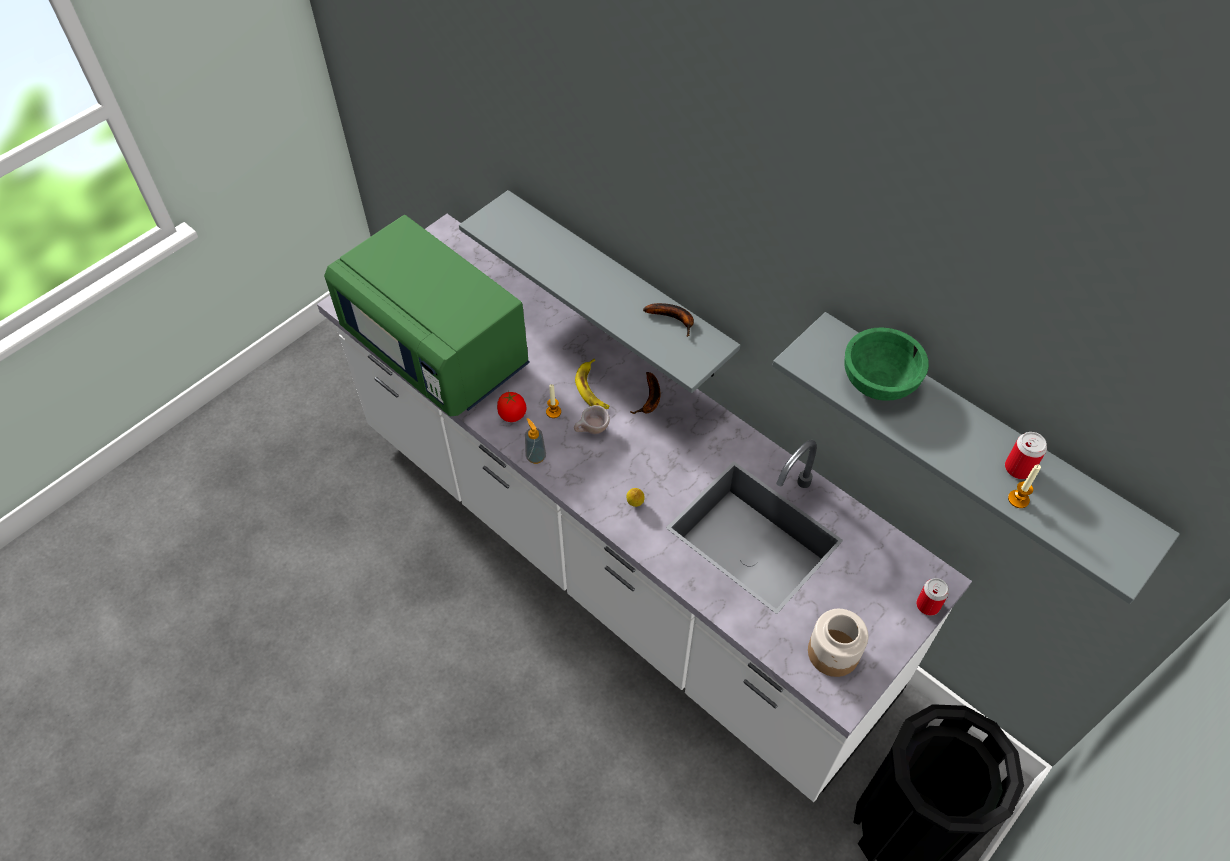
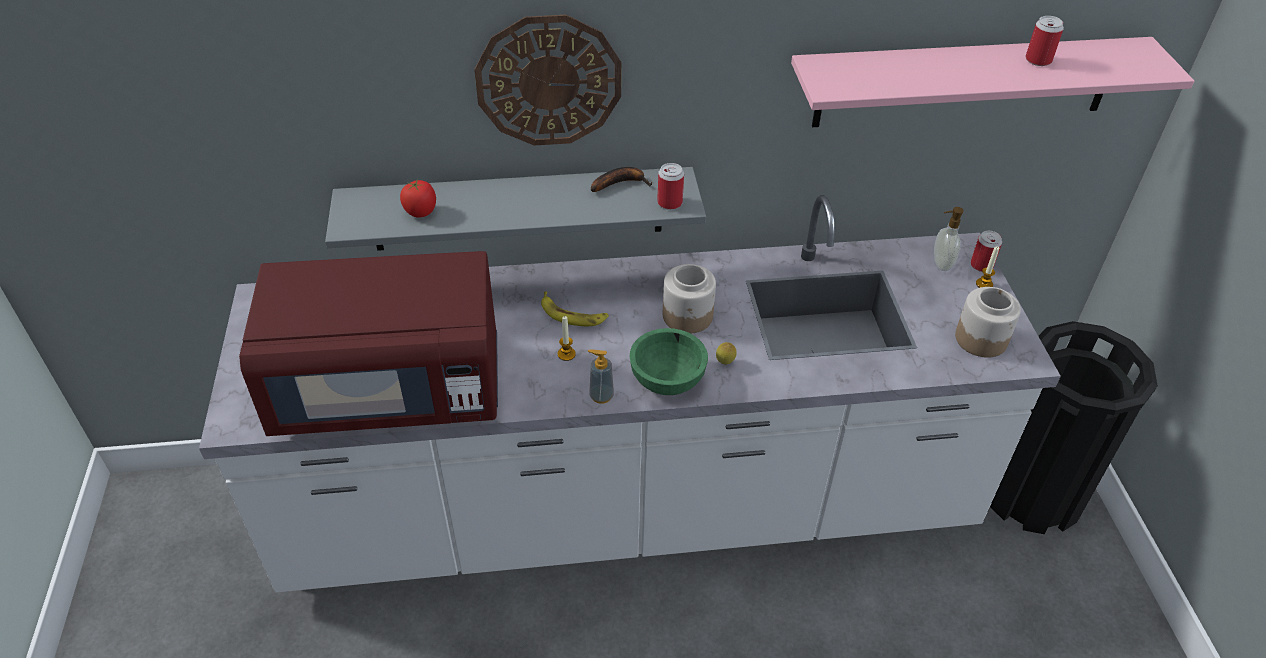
camera: 50 degrees left, 10 degrees down
(437, 350) = (390, 390): green microwave -> red microwave
(513, 415) = (536, 383): tomato -> tomato (421, 212)
(591, 431) = (617, 343): beige cup -> none
(645, 208) = (549, 81): none -> wall clock
(650, 399) = (627, 288): banana -> none
(658, 452) = (688, 316): none -> jar
(683, 359) = (669, 203): none -> can
(879, 382) = (893, 70): green bowl -> green bowl (667, 380)
(896, 575) = (940, 264): none -> soap dispenser
(977, 439) = (965, 82): grey shelf -> pink shelf
(1018, 499) = (1066, 75): candle -> candle (984, 284)

